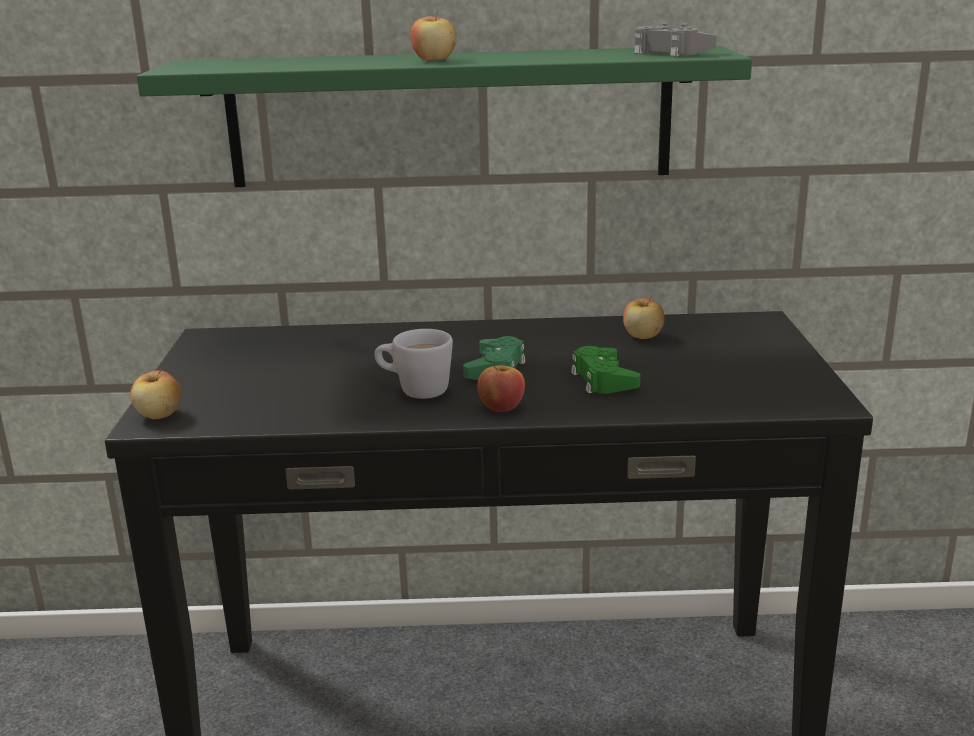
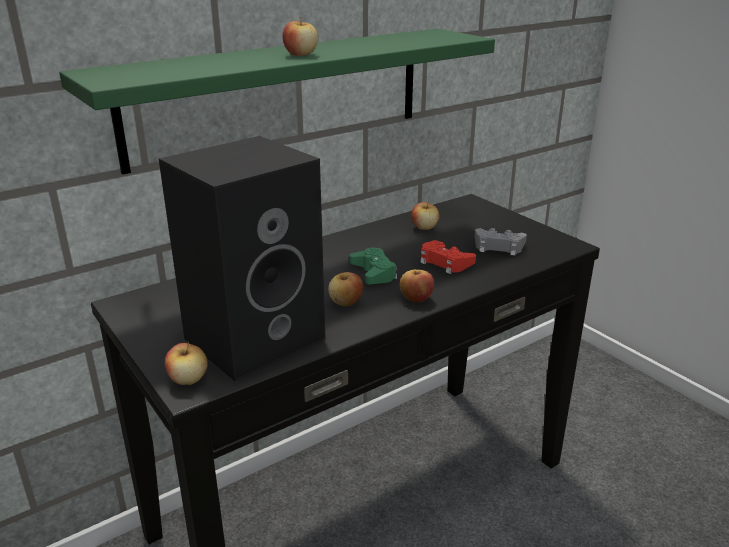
camera: 35 degrees left, 5 degrees up
(274, 397) = (256, 336): none -> black speaker
(414, 390) = (345, 302): white mug -> apple
(603, 379) = (445, 262): green game controller -> red game controller
(670, 52) = (434, 37): grey game controller -> grey game controller (498, 247)

